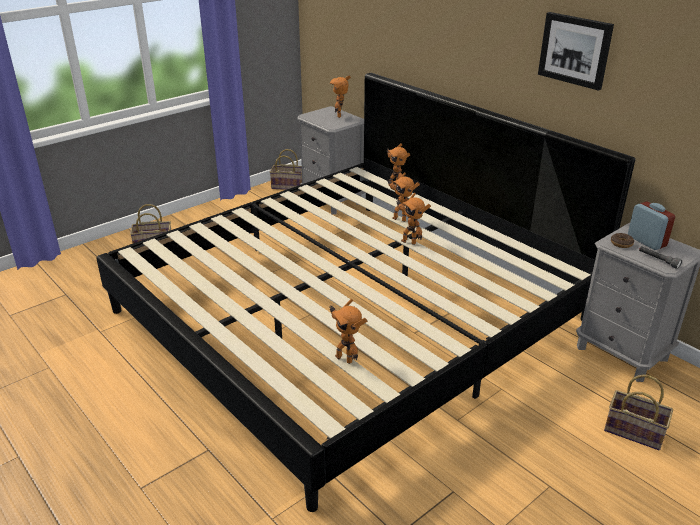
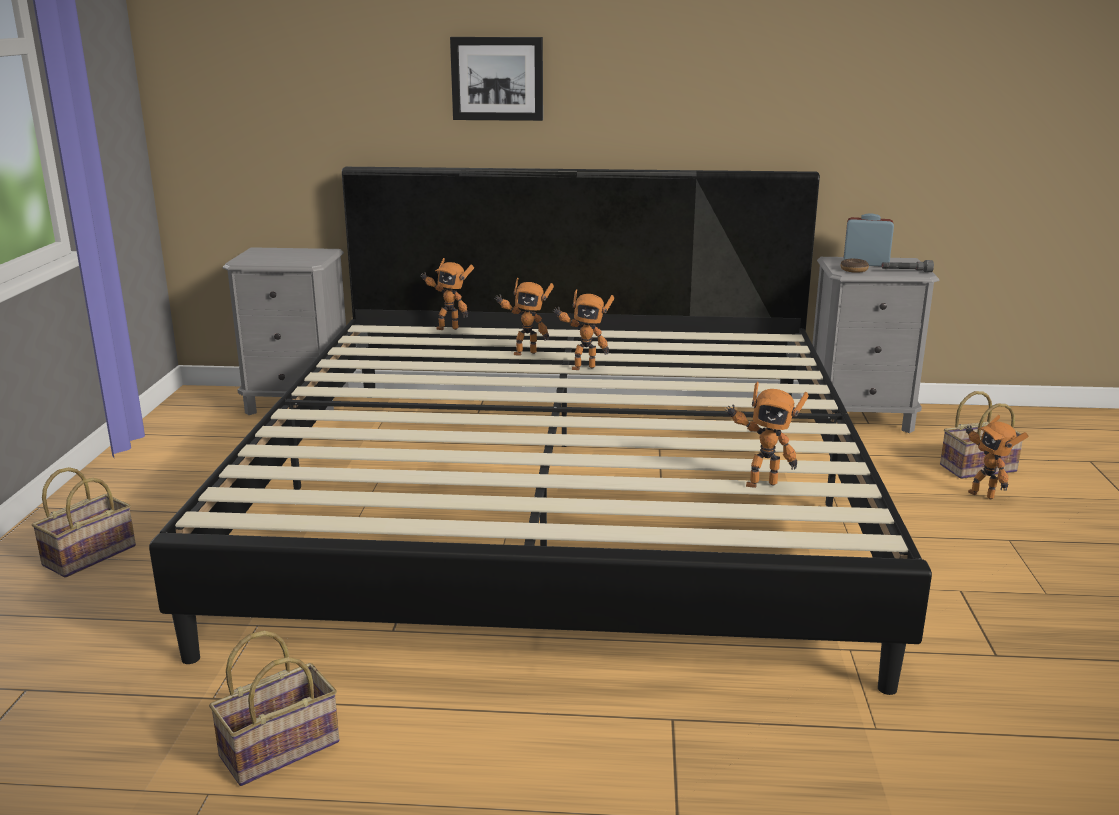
camera: 45 degrees left, 10 degrees down
(289, 186) = (195, 408): basket -> basket (281, 746)
(341, 116) = (294, 252): toy robot -> toy robot (982, 494)
(575, 50) = (709, 58): picture -> picture (497, 78)

